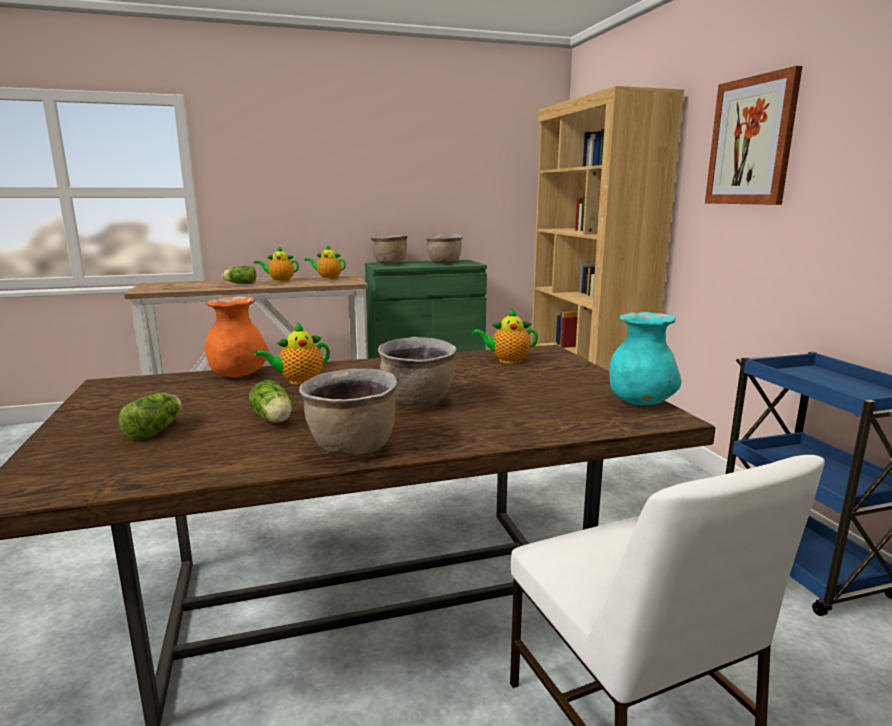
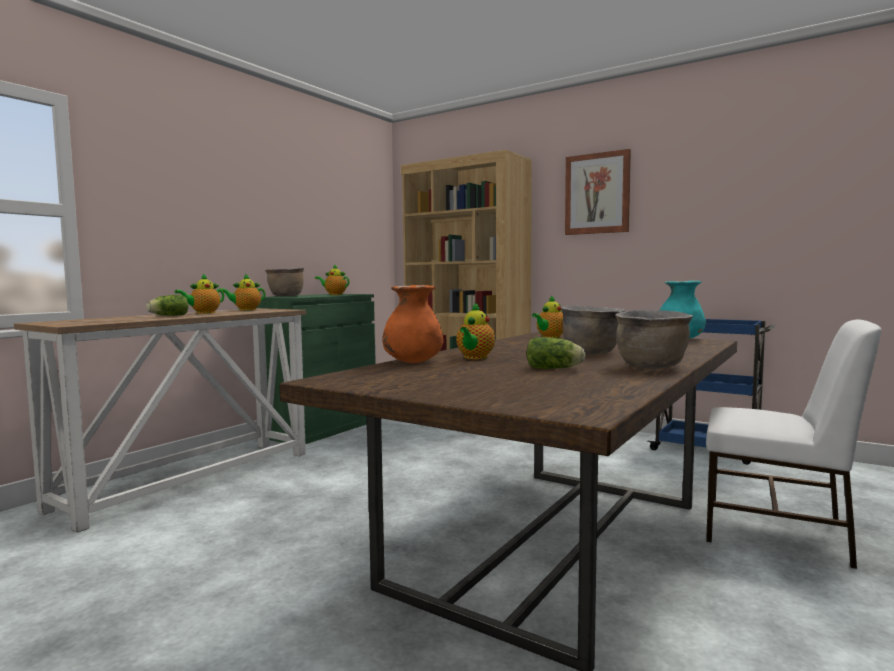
camera: 40 degrees left, 10 degrees down
(157, 430) = (507, 383): lettuce -> none
(444, 263) = (334, 294): brown cooking pot -> teapot

